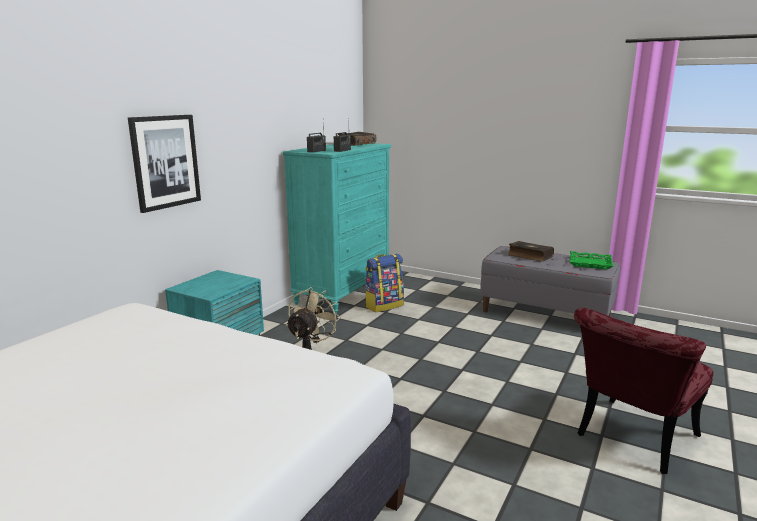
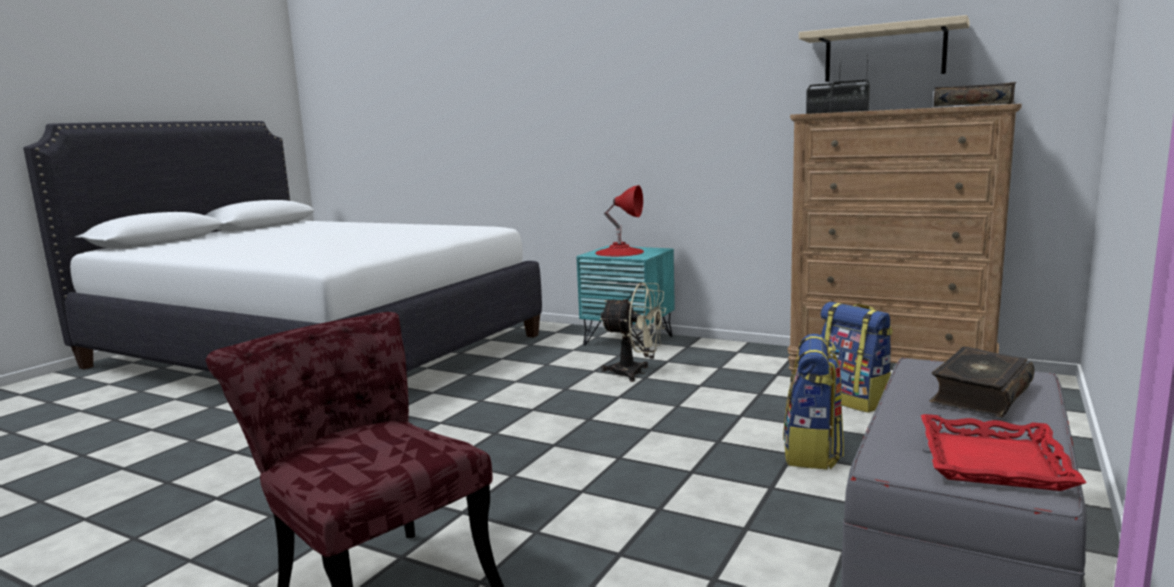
camera: 90 degrees right, 5 degrees down
(165, 162) = (626, 117): picture -> none
(214, 285) = (619, 252): none -> red table lamp
(305, 112) = (884, 53): none -> beige shelf
(343, 292) = (891, 371): turquoise dresser -> brown dresser
(452, 322) = (812, 453): none -> backpack
(590, 263) = (991, 461): green tray -> red tray

